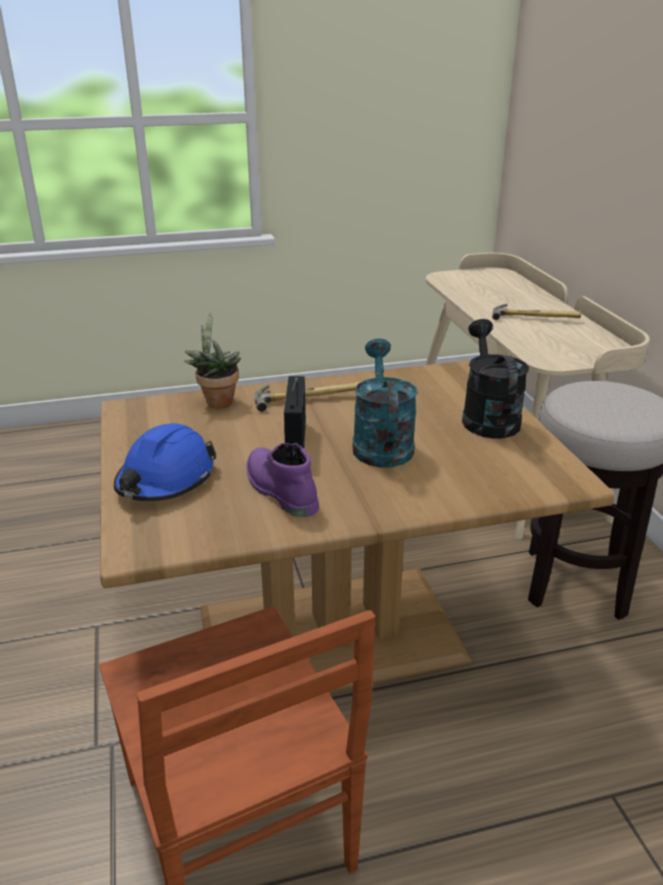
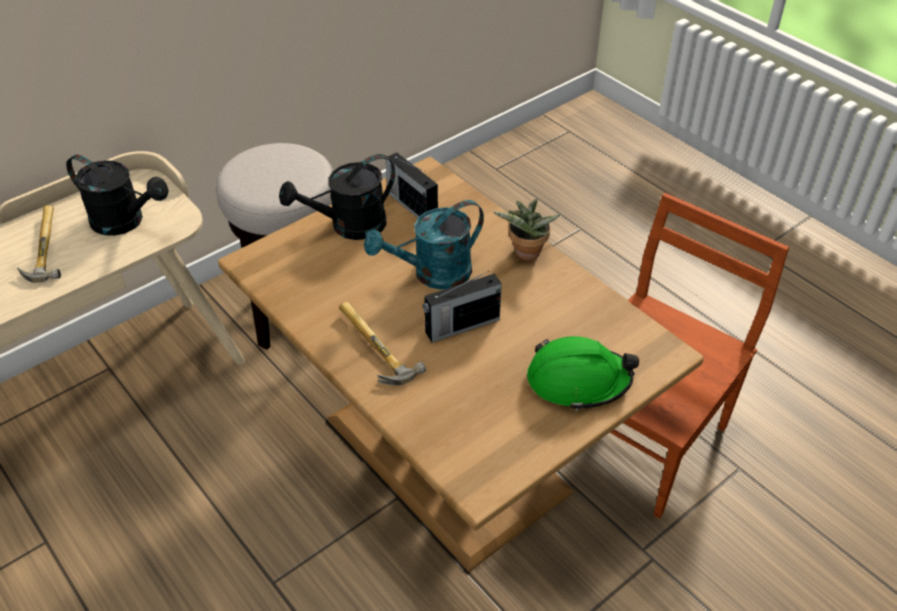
camera: 115 degrees left, 15 degrees up
(166, 480) = (578, 381): blue hard hat -> green hard hat
(217, 400) = (419, 416): potted plant -> potted plant (525, 255)
(279, 490) = (542, 307): purple boot -> none
(508, 457) = (411, 205): none -> radio
(557, 343) = (125, 222): none -> black watering can

